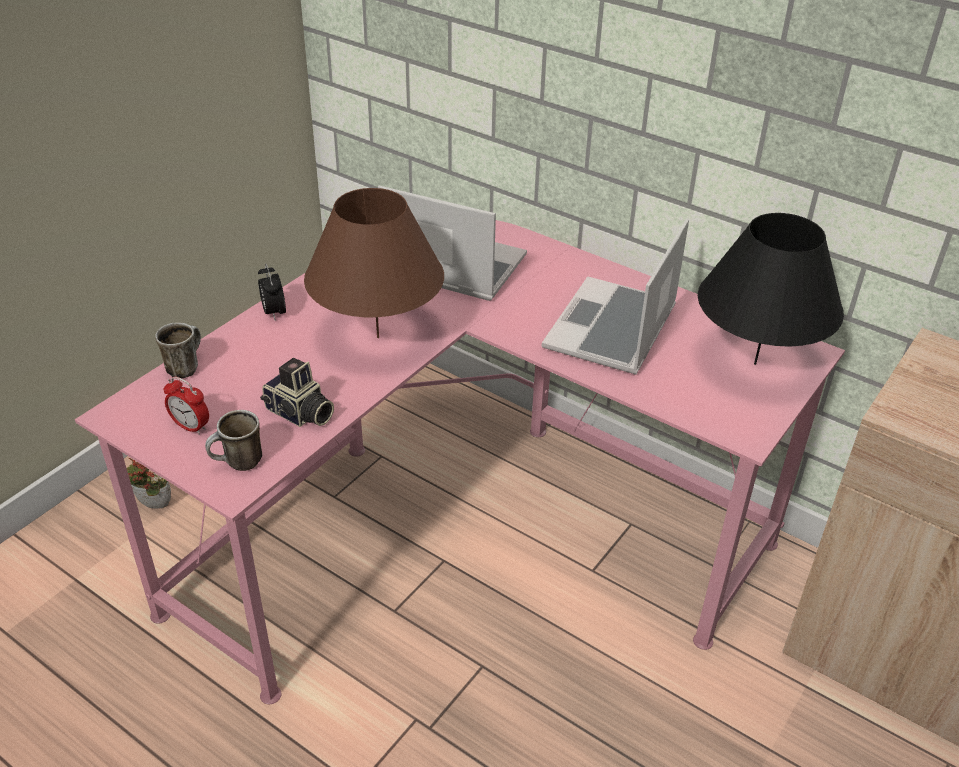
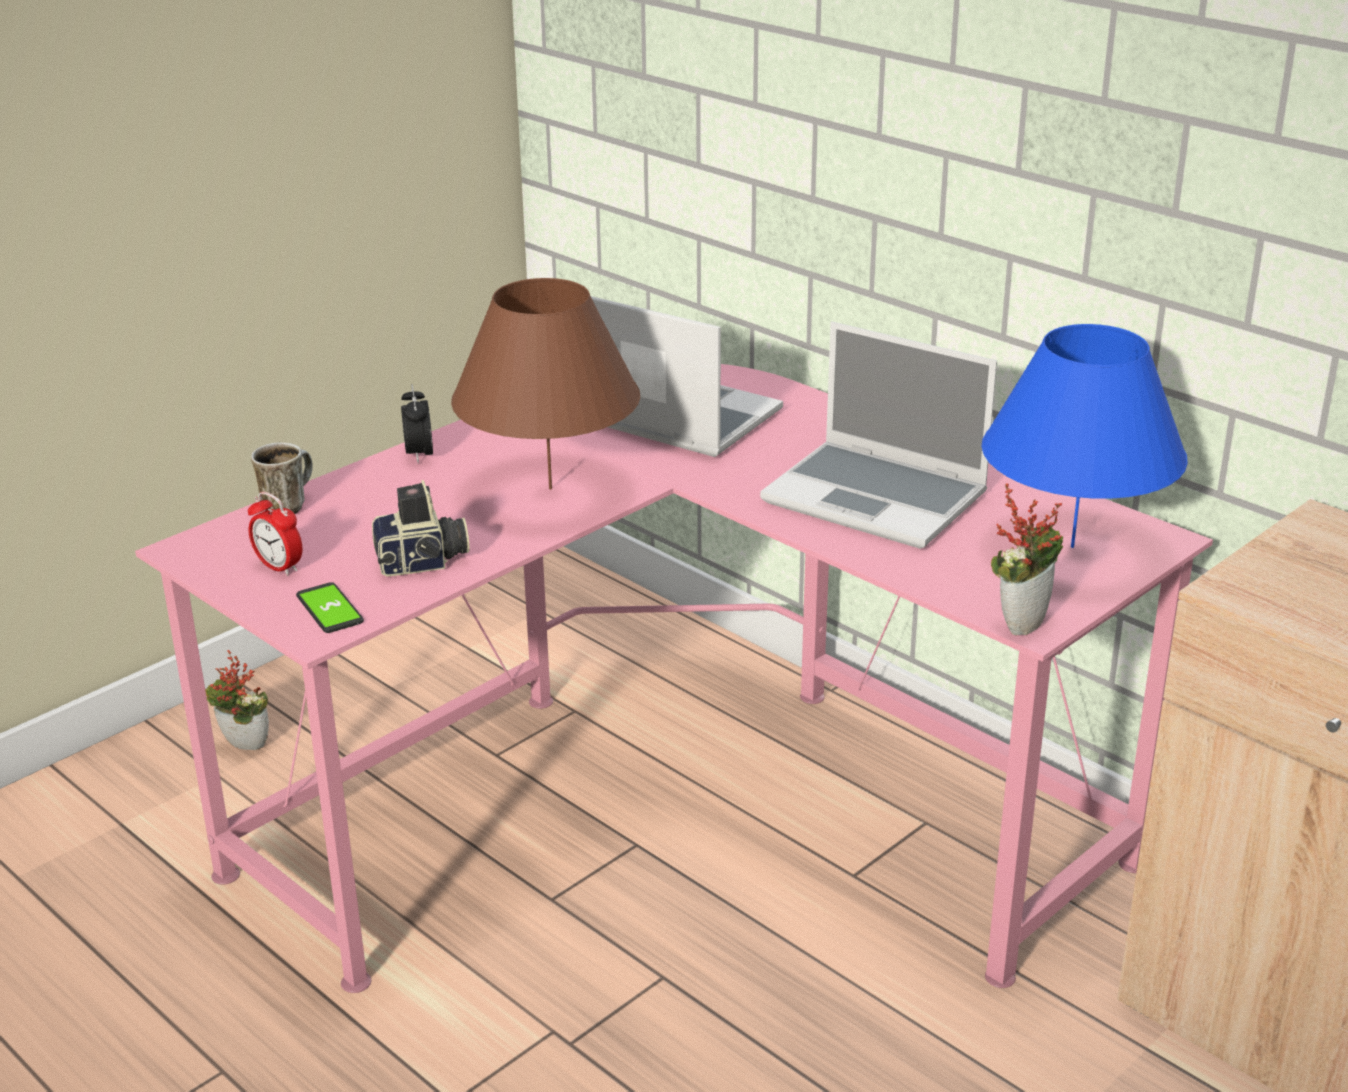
camera: 10 degrees right, 10 degrees down
(238, 464) = (329, 609): mug -> phone
(299, 414) = (423, 563): camera -> camera turned 60 degrees counterclockwise
(612, 330) = (878, 498): laptop -> laptop turned 90 degrees counterclockwise
(739, 433) = (1021, 621): none -> potted plant
(754, 364) = (1072, 547): black table lamp -> blue table lamp

